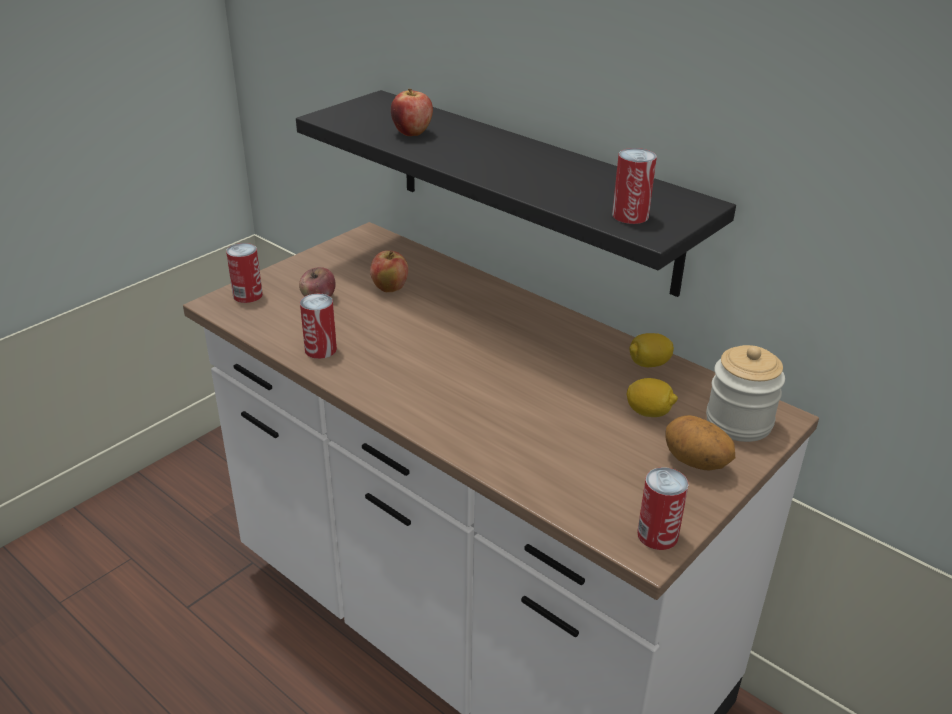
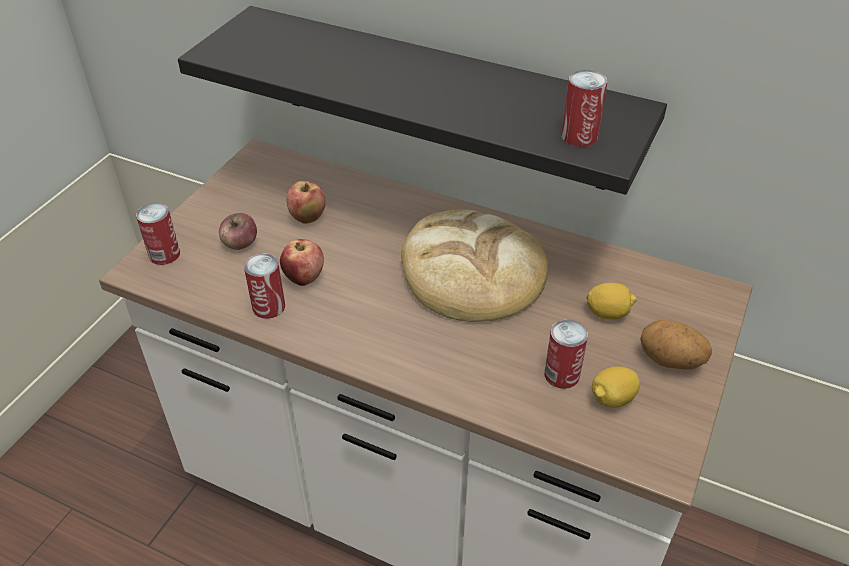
camera: 15 degrees left, 10 degrees up
(412, 133) = (312, 62): apple -> apple (304, 278)
(526, 355) = (472, 271): none -> bread
(648, 364) = (586, 258): lemon -> lemon (612, 399)
(657, 535) = (668, 448): can -> can (561, 374)
(738, 422) = (689, 307): jar -> none

